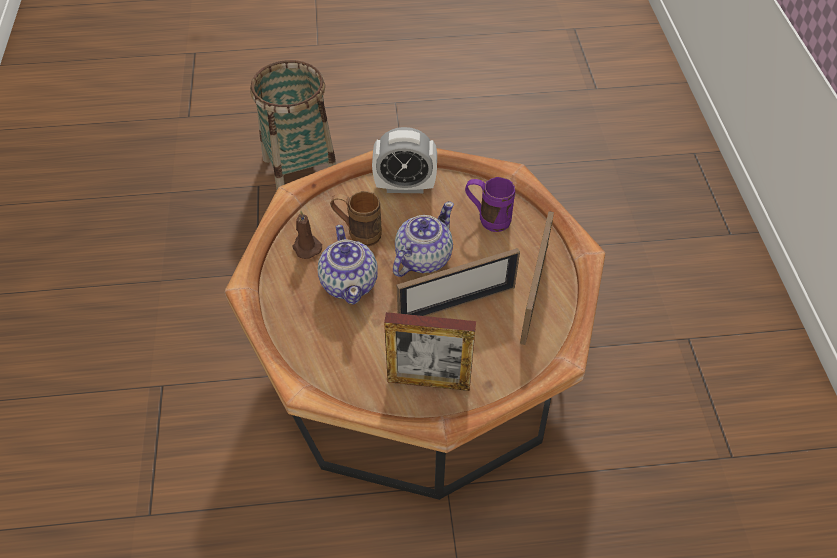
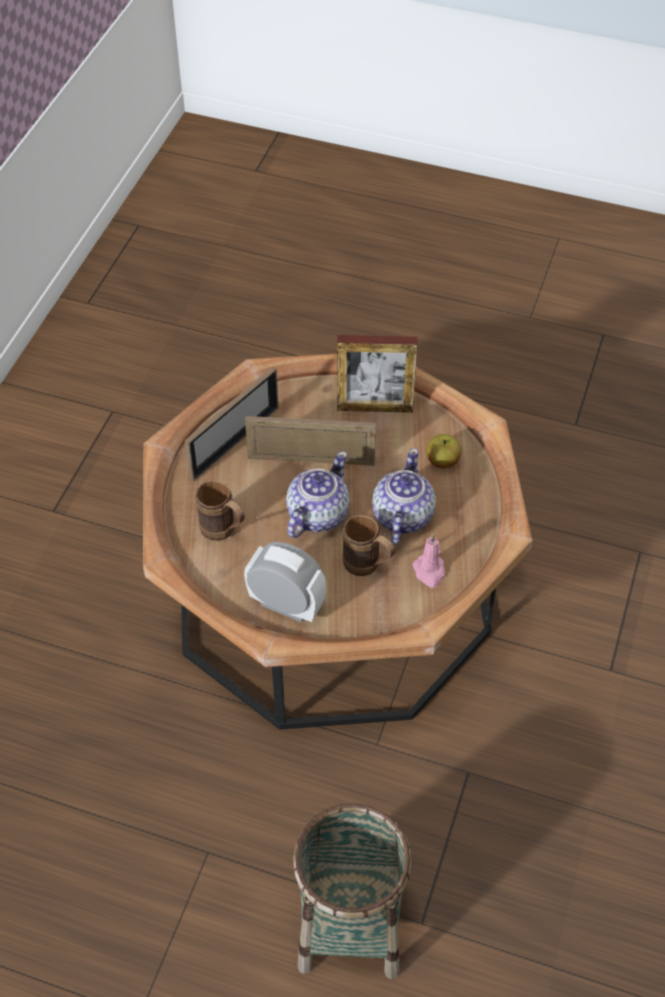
camera: 155 degrees left, 0 degrees up
(306, 247) = (429, 572): brown candle -> pink candle
(336, 348) = (442, 461): none -> apple
(422, 258) = (316, 515): teapot -> teapot turned 150 degrees clockwise
(429, 381) = (374, 407): picture frame -> picture frame turned 150 degrees clockwise
(487, 219) = (223, 532): purple mug -> brown mug

